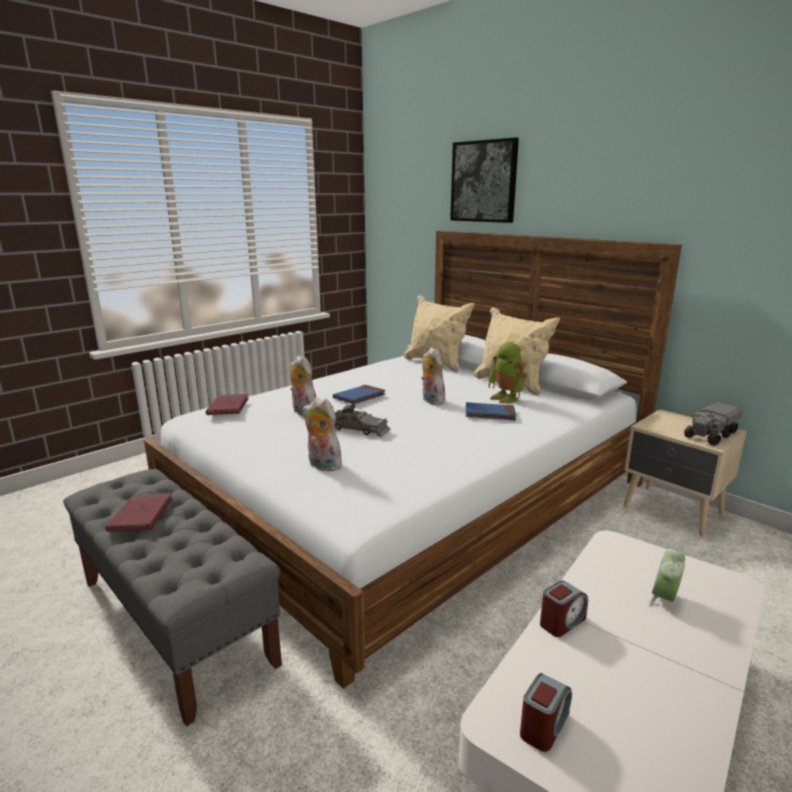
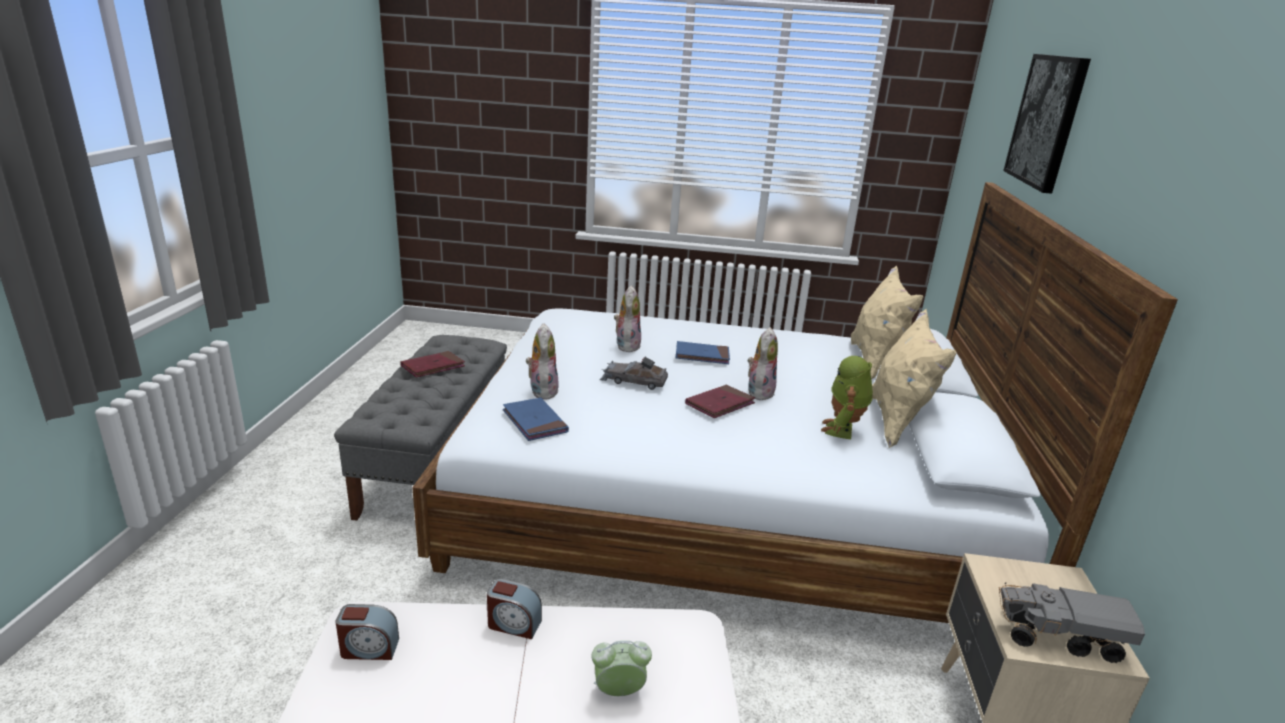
camera: 50 degrees right, 5 degrees up
(228, 407) = (590, 316): red book -> red book (720, 404)
(359, 429) = (633, 381): grey toy car -> grey toy car turned 120 degrees clockwise
(490, 414) = (777, 433): blue book -> blue book (535, 422)

